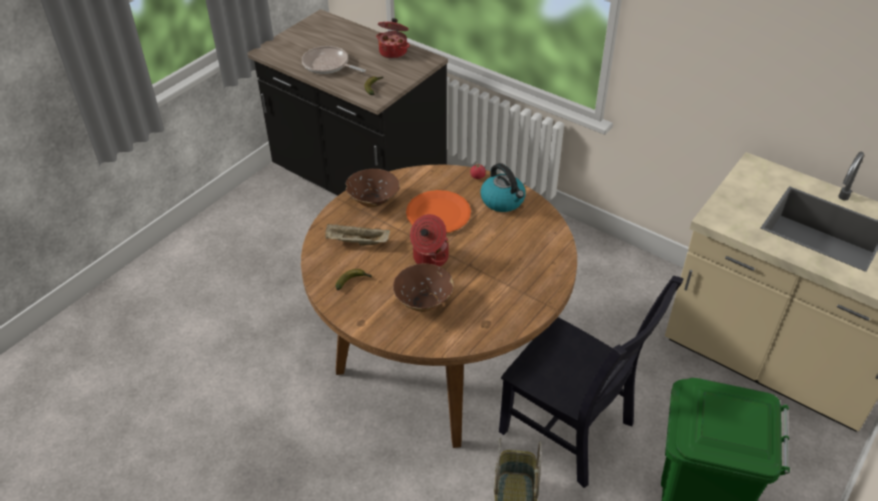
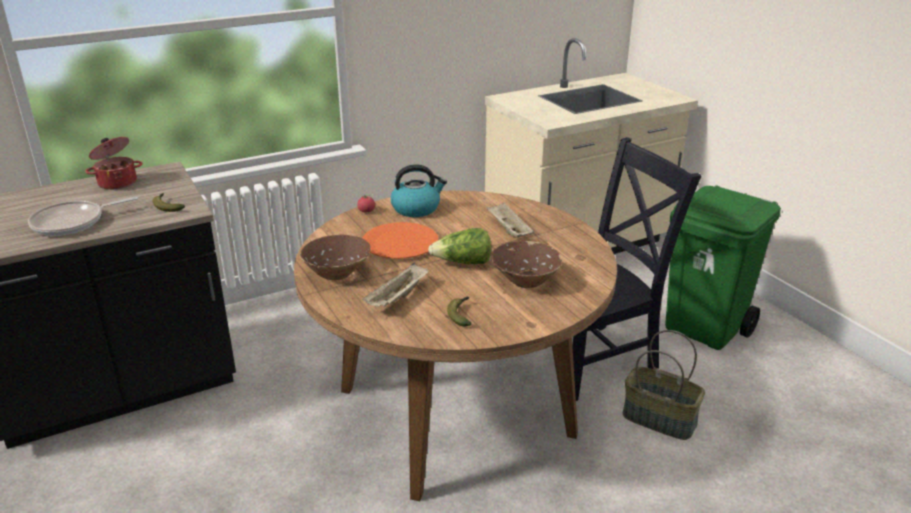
camera: 65 degrees left, 15 degrees down
(429, 258) = (463, 263): cooking pot -> lettuce
(503, 266) = (508, 230): none -> beige tray

